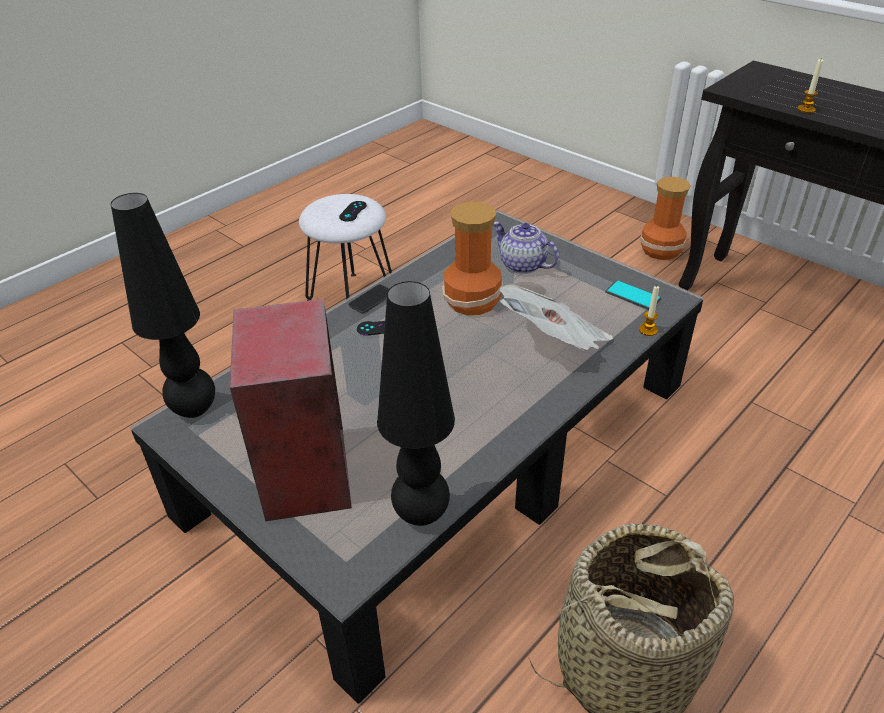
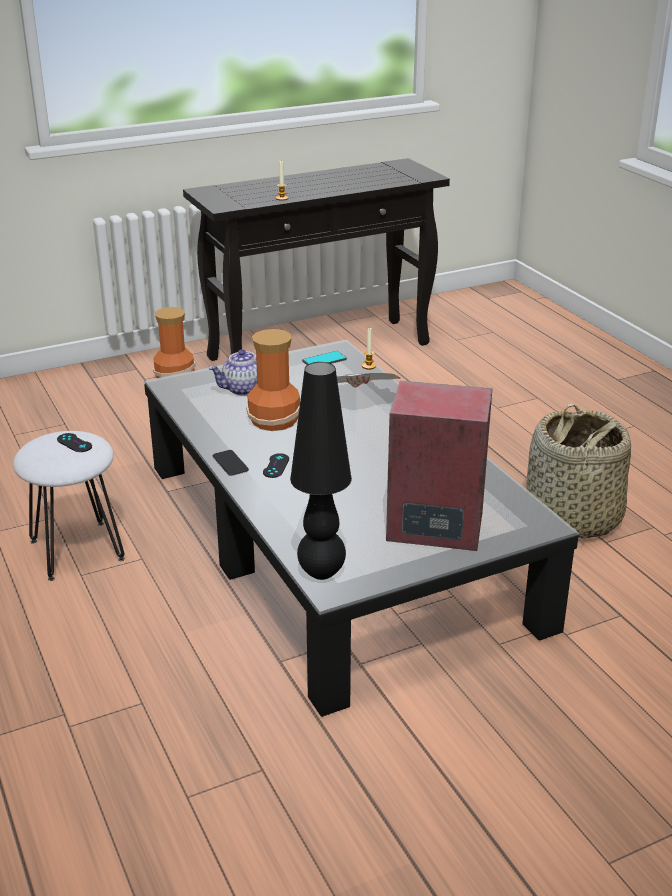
camera: 70 degrees left, 10 degrees down
(421, 514) = (502, 487): black table lamp -> none

